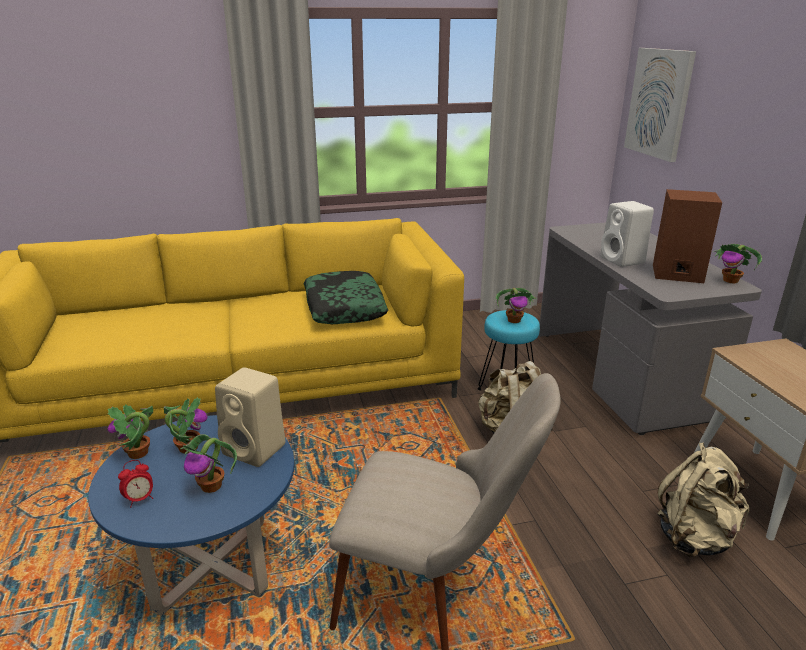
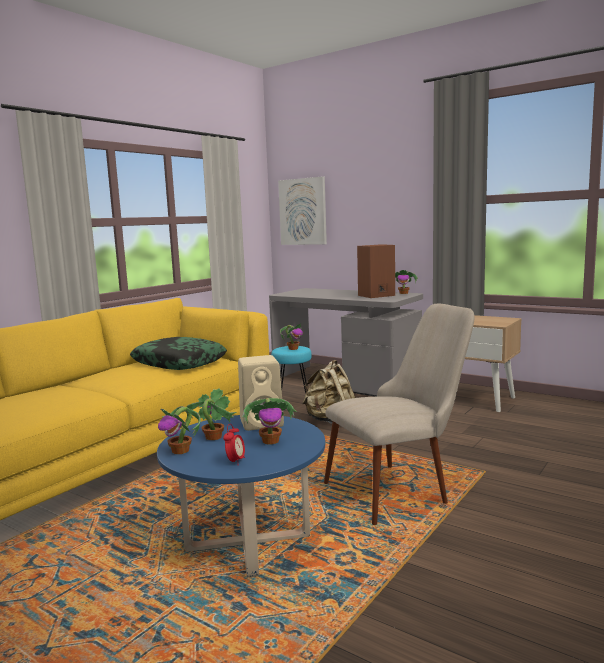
camera: 40 degrees left, 15 degrees down
(623, 261) = (341, 296): white speaker -> none
(695, 537) = (473, 422): beige backpack -> none

